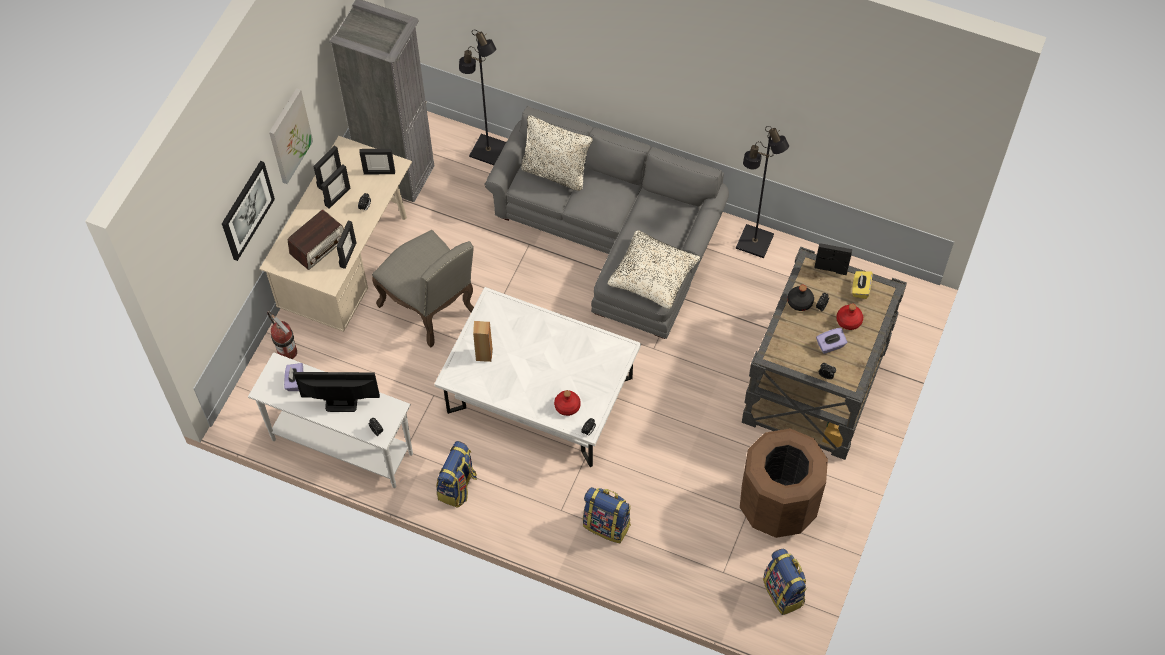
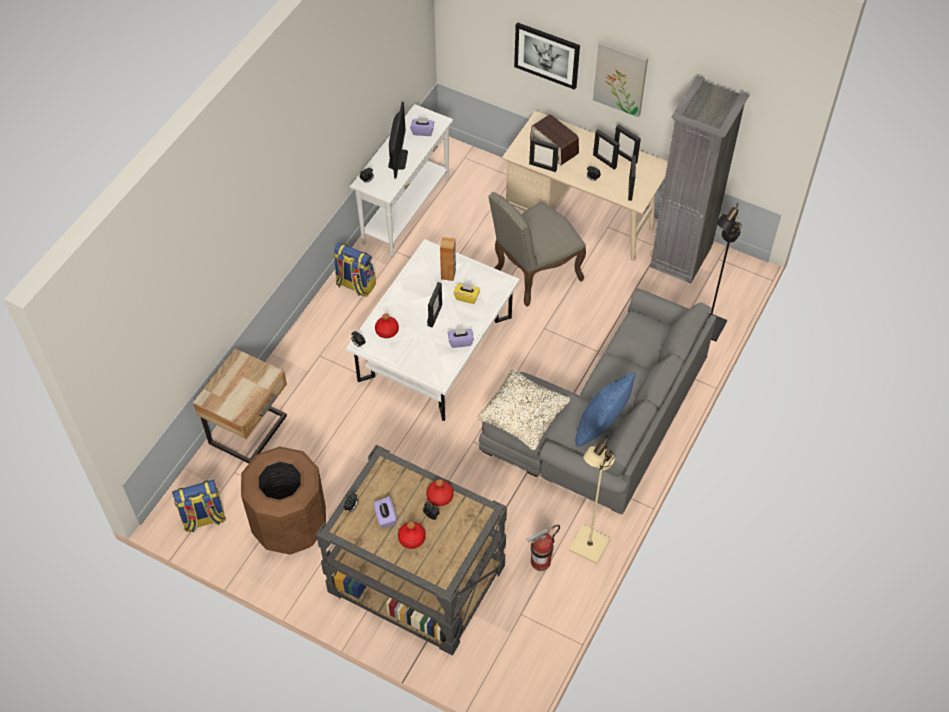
camera: 95 degrees right, 5 degrees down
(287, 352) = (500, 178): fire extinguisher -> fire extinguisher (540, 561)
(555, 174) = (648, 346): beige pillow -> none
(574, 334) = (460, 342): none -> purple tissue box
(607, 524) = (299, 388): backpack -> none
(659, 209) = (601, 428): none -> blue pillow
(669, 565) = (250, 431): none -> beige nightstand
(754, 241) = (589, 544): black floor lamp -> beige floor lamp
(800, 302) = (439, 496): black bottle -> red bottle
(830, 270) = (475, 530): picture frame -> picture frame (434, 315)
(860, 289) = (448, 555): yellow tissue box -> yellow tissue box (467, 297)

